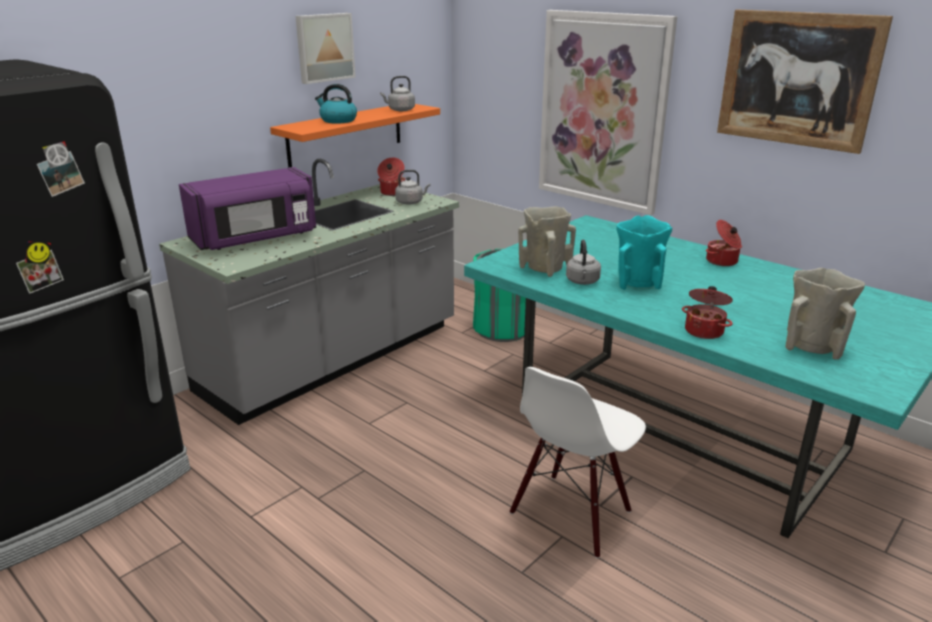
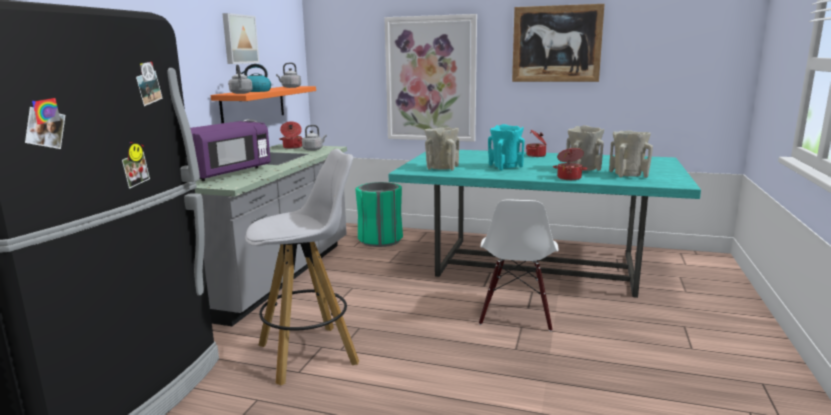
camera: 25 degrees left, 10 degrees down
(282, 493) = (309, 353): none -> white stool
(582, 282) = (473, 170): grey kettle -> grey kettle (241, 93)
(752, 314) = (583, 170): none -> beige vase

